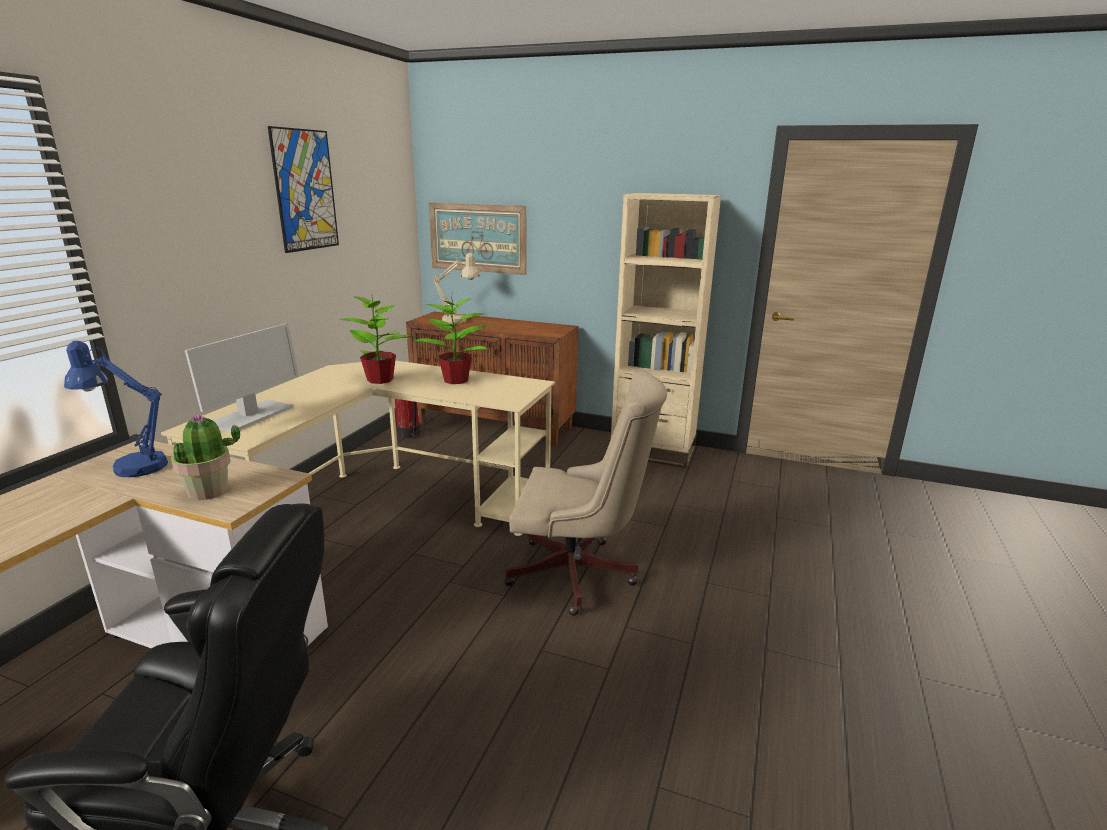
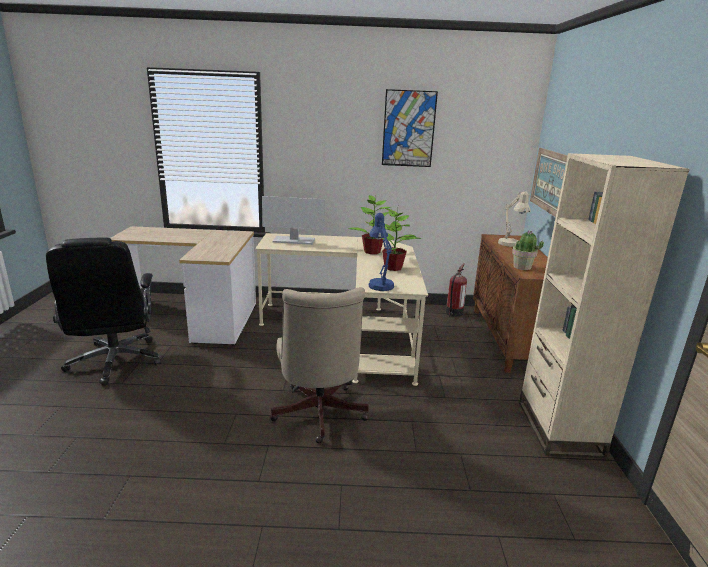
camera: 70 degrees right, 0 degrees up
(131, 466) = (225, 236): blue table lamp -> blue table lamp (379, 284)
(208, 491) = (205, 251): potted plant -> potted plant (522, 267)

